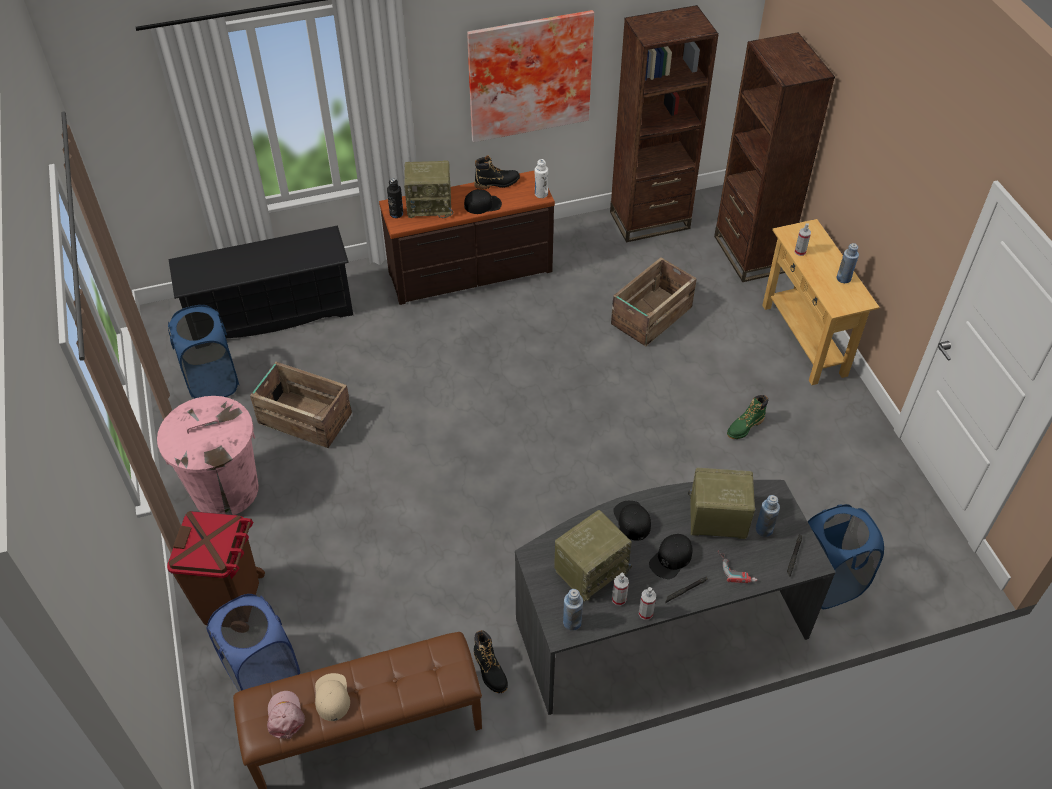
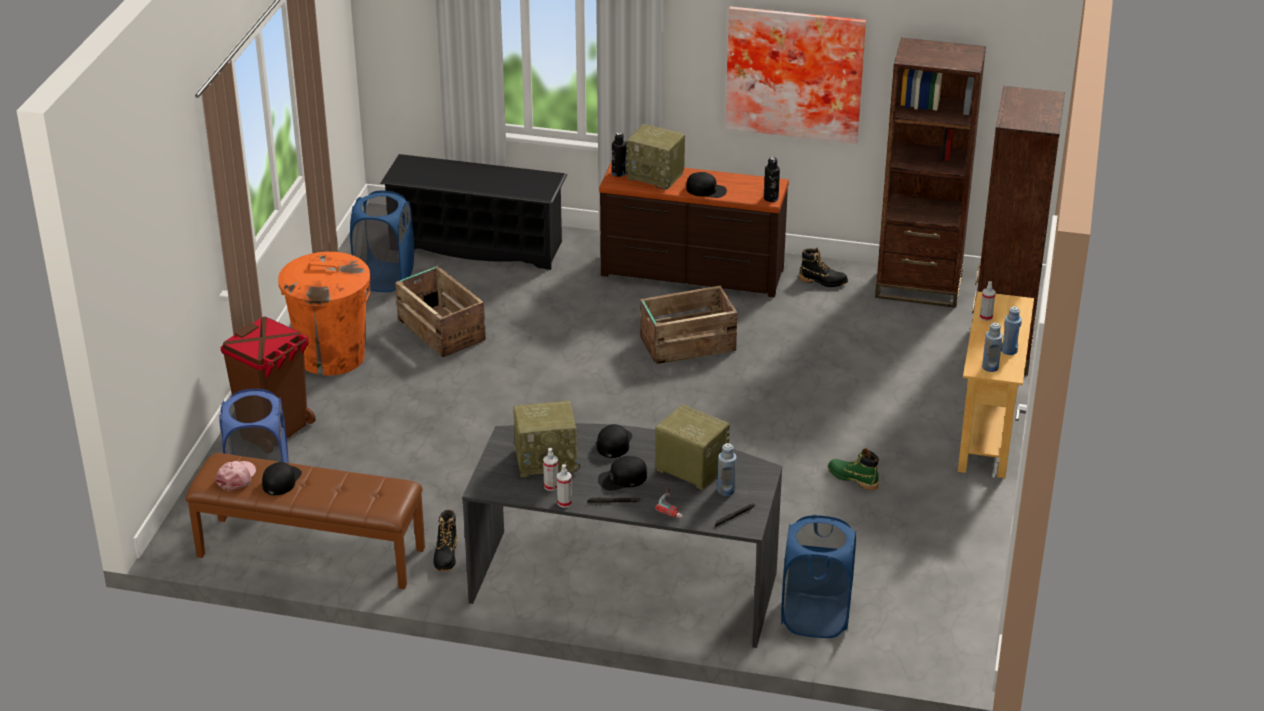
camera: 30 degrees right, 15 degrees down
(225, 490) = (331, 356): pink trash can -> orange trash can
(332, 697) = (281, 480): beige cap -> black cap
(497, 183) = (736, 178): black boot -> black boot (823, 281)
(541, 194) = (771, 198): white bottle -> black bottle
(572, 622) = (497, 485): blue bottle -> blue bottle (990, 367)
(650, 316) = (841, 363): crate -> crate (686, 344)
(745, 427) = (853, 478): green boot -> green boot turned 45 degrees clockwise

